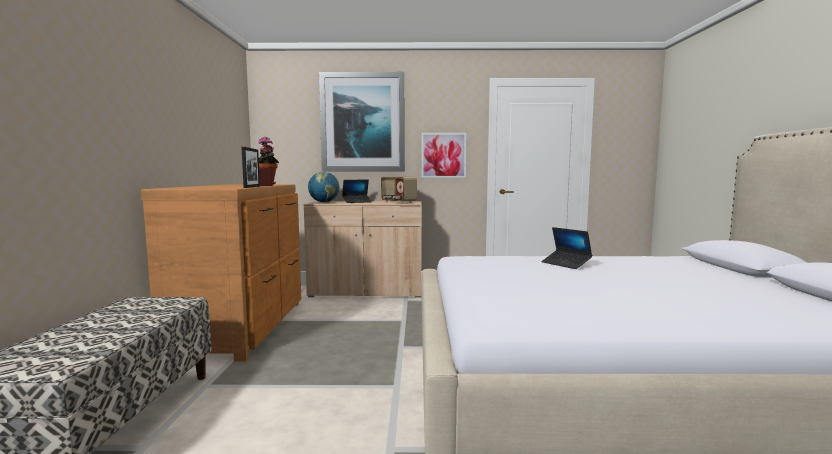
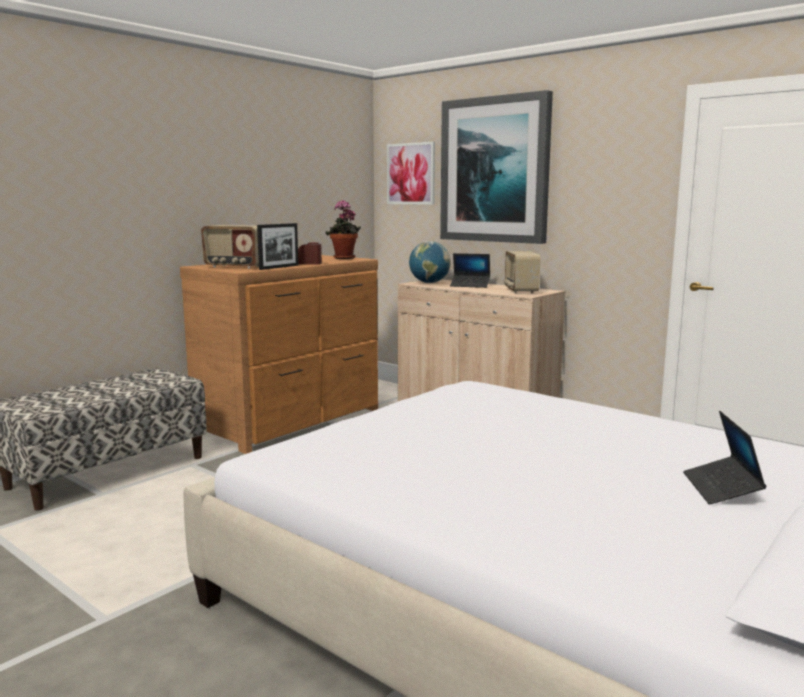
camera: 40 degrees right, 5 degrees up
(209, 187) = (236, 267): none -> radio
(443, 155) = (603, 220): picture -> picture (411, 174)
(566, 264) = (565, 422): laptop -> laptop (721, 488)

